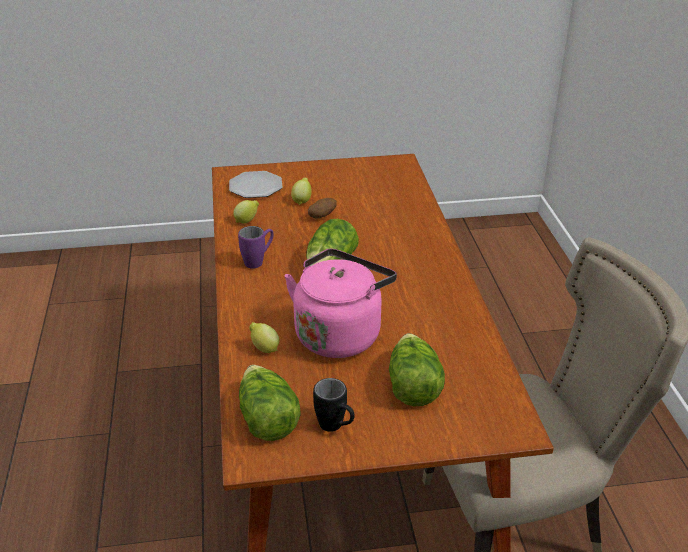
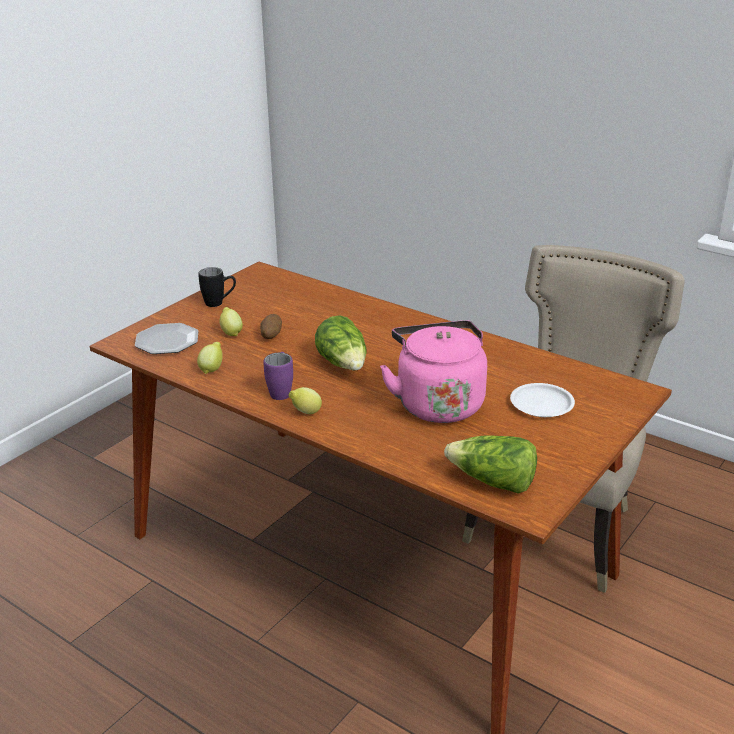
camera: 45 degrees left, 5 degrees down
(264, 348) = (404, 443): lemon -> lemon (305, 413)
(336, 427) = (544, 457): black mug -> black mug (219, 303)
(412, 385) = (542, 405): lettuce -> white plate

